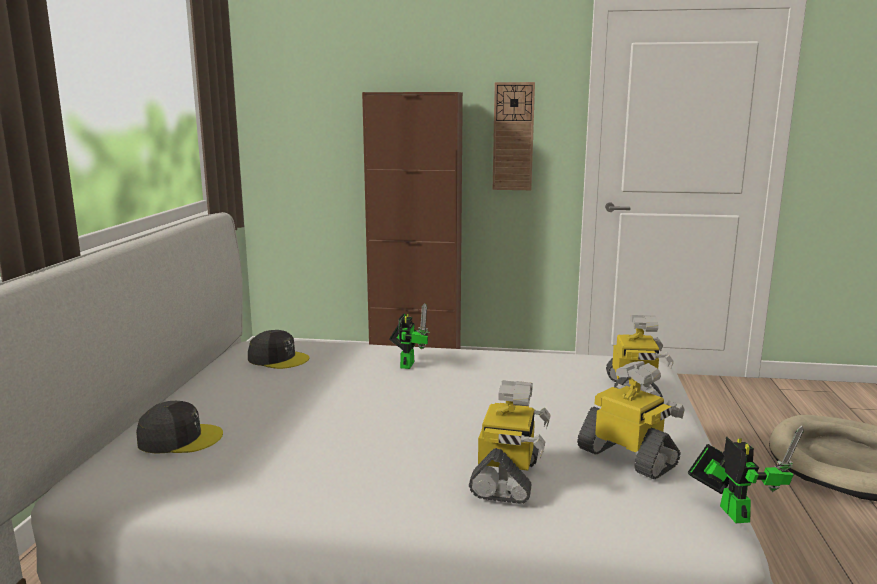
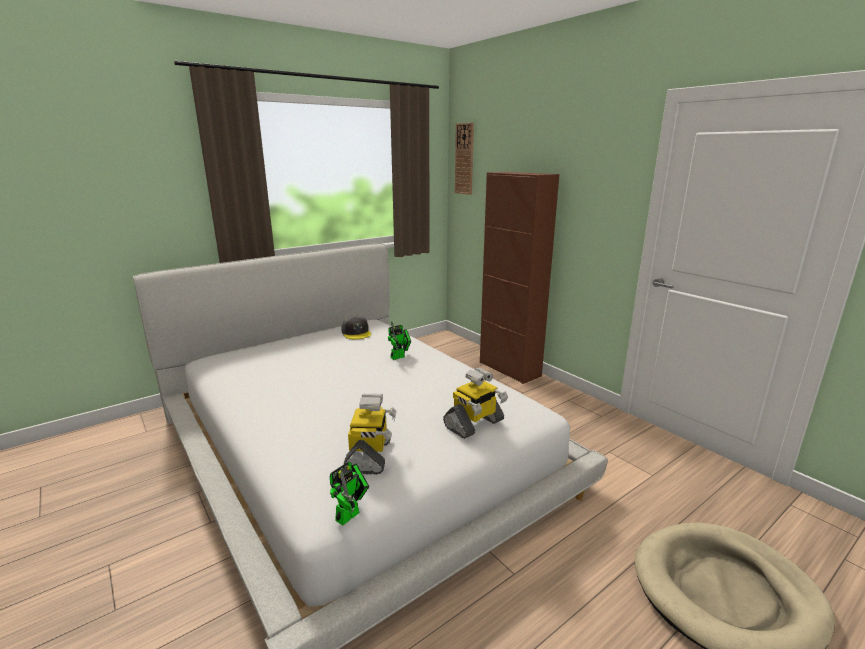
camera: 45 degrees right, 5 degrees up
(179, 438) = (250, 355): grey cap -> none
(507, 478) = (298, 432): toy robot -> none
(513, 137) = (593, 212): wall clock -> wall clock (464, 159)

